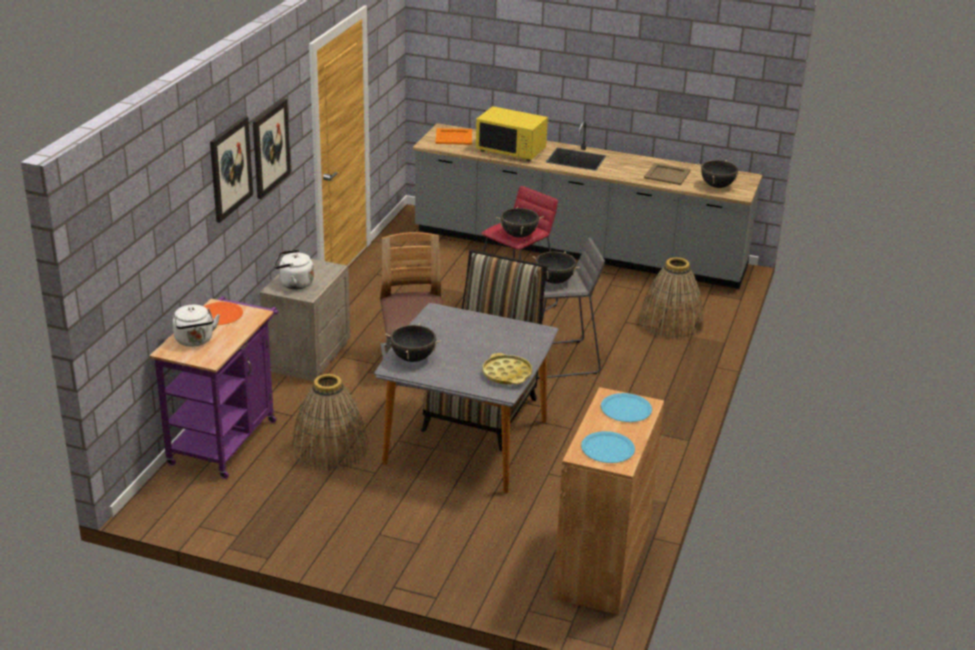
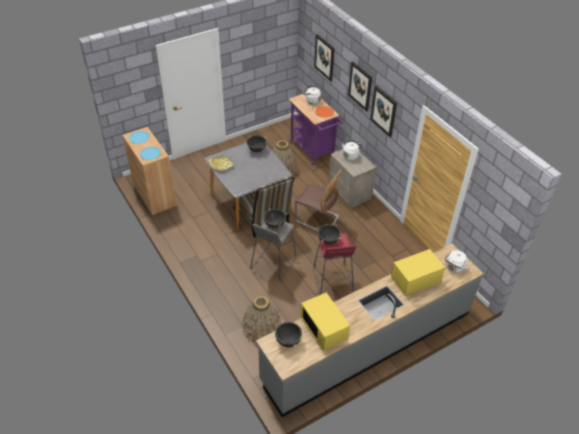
camera: 130 degrees right, 15 degrees up
(157, 230) = (324, 57): none -> picture
(454, 137) = (454, 268): orange tray -> white kettle
(667, 174) = (324, 329): beige tray -> yellow microwave

